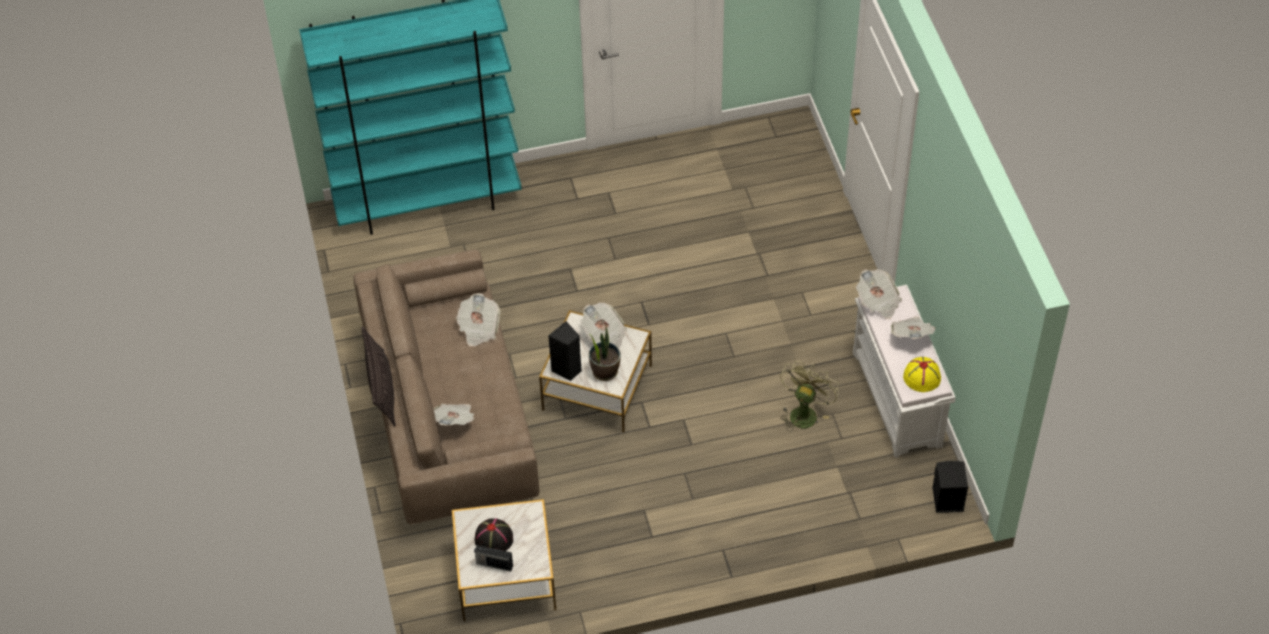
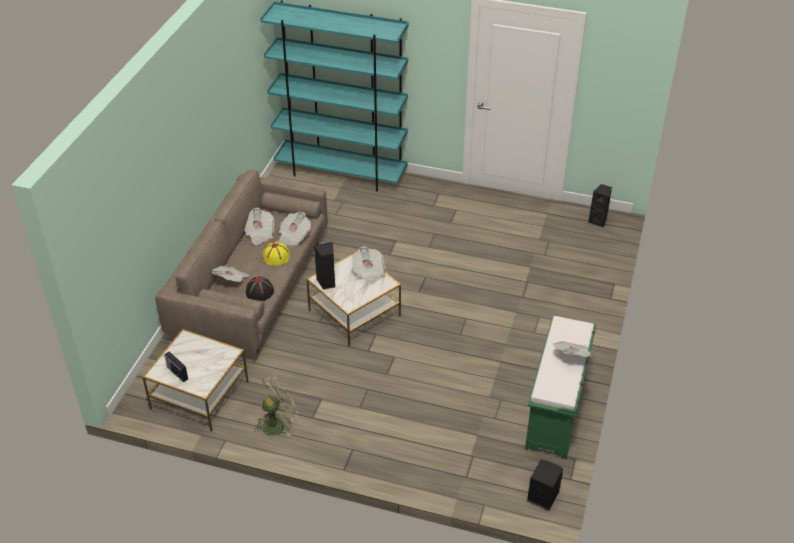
camera: 30 degrees right, 10 degrees down
(382, 388) = (197, 238): pillow -> none
(494, 538) = (191, 358): black hat -> black hat (260, 292)
(605, 371) = (350, 293): potted plant -> none
(781, 133) = (598, 221): none -> black speaker
(804, 412) = (481, 390): green fan -> green fan (277, 424)
(878, 302) = (564, 325): newspaper -> newspaper (259, 233)
(898, 399) = (556, 412): white bench -> green bench
(922, 376) = (559, 386): yellow hat -> yellow hat (276, 256)

